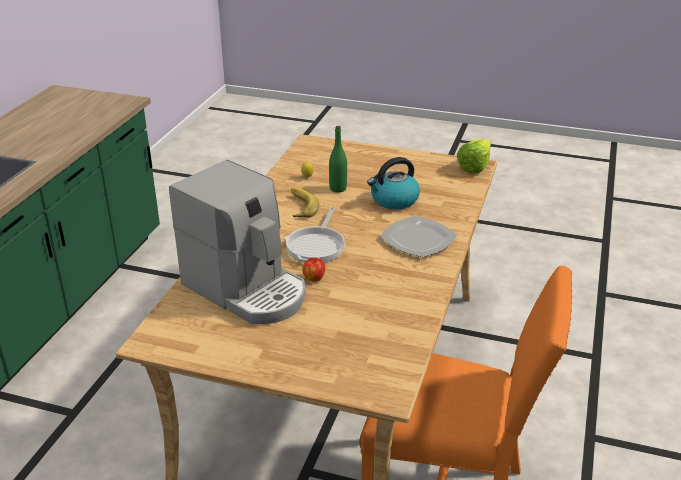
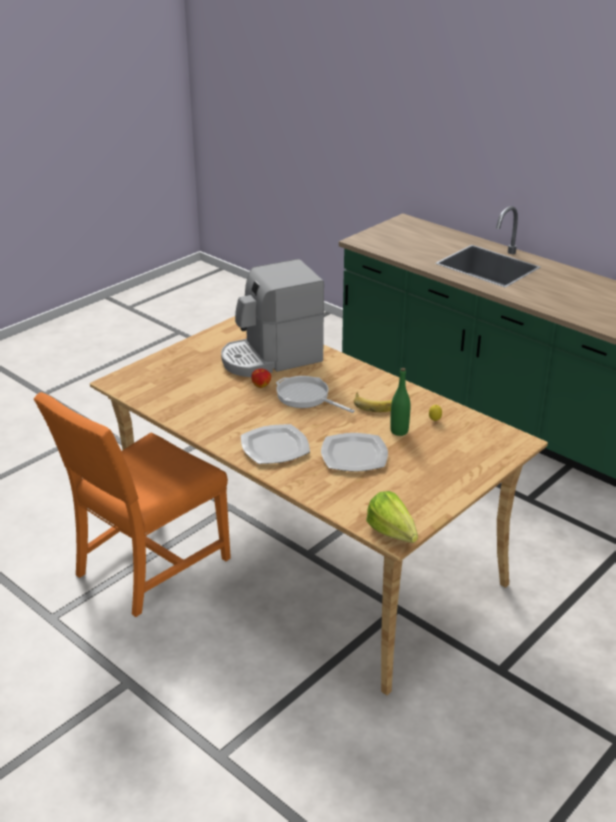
camera: 115 degrees right, 0 degrees up
(394, 200) = (353, 455): kettle -> plate

